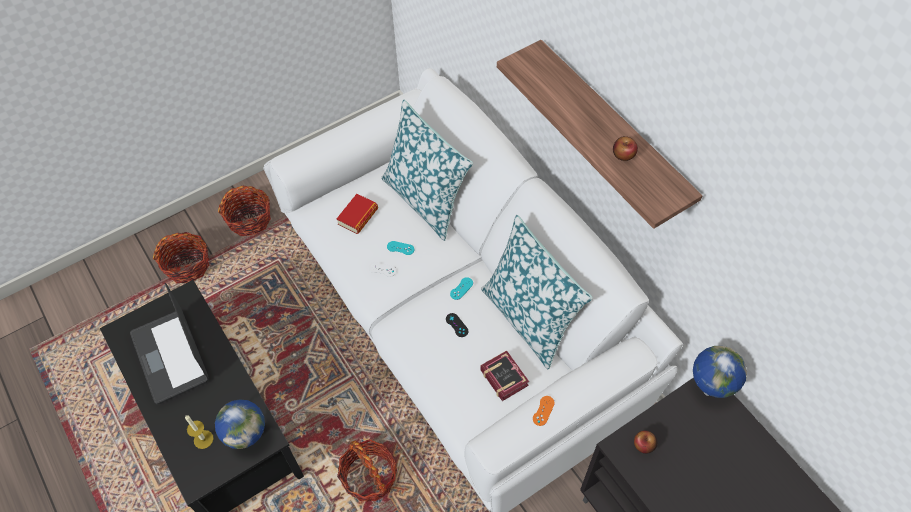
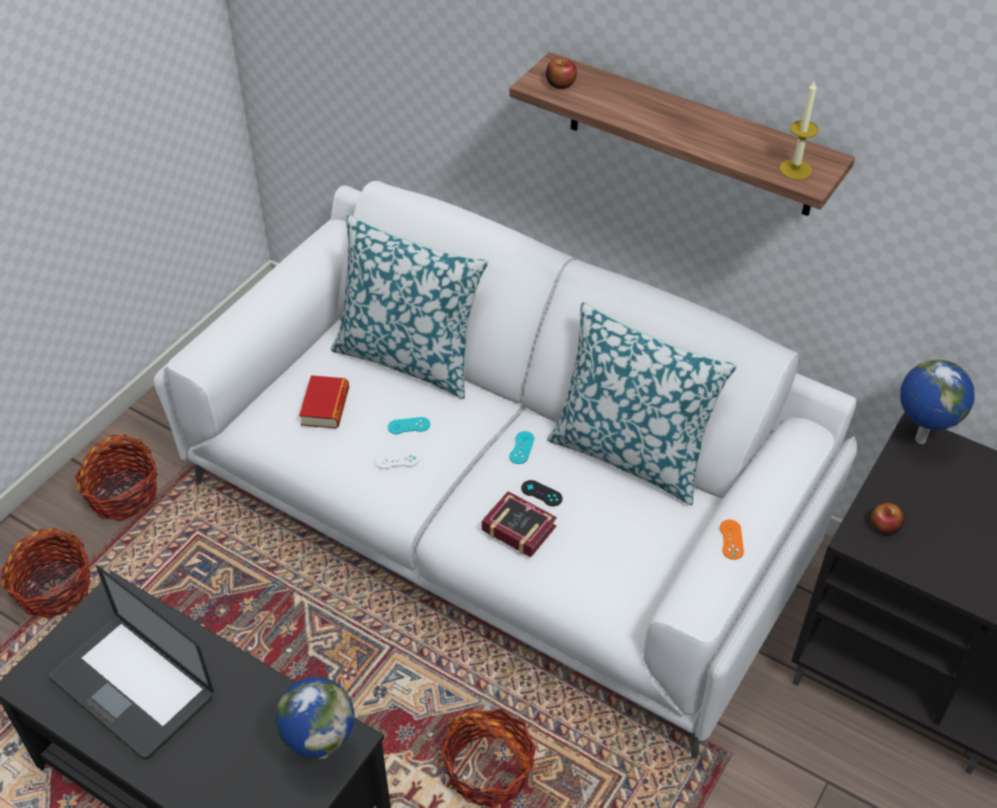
camera: 25 degrees left, 10 degrees down
(203, 439) = (248, 779): candle -> candle (795, 169)
(504, 375) = (640, 532): book -> book (517, 526)
(623, 154) = (735, 141): apple -> apple (560, 83)

